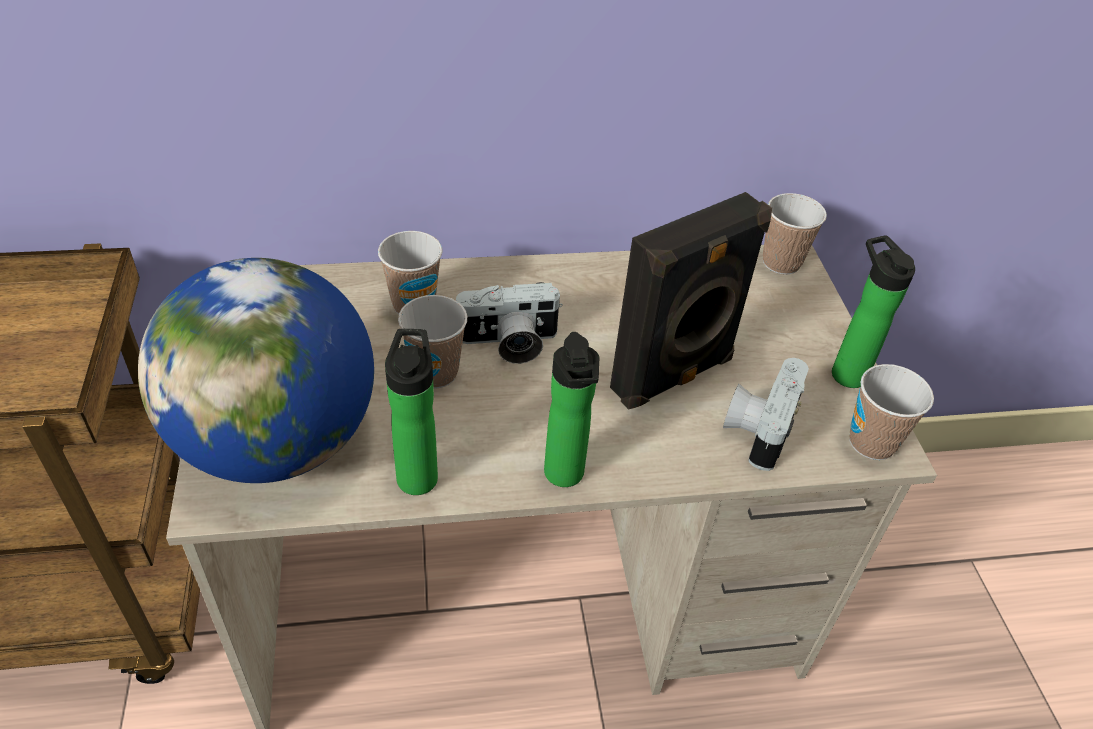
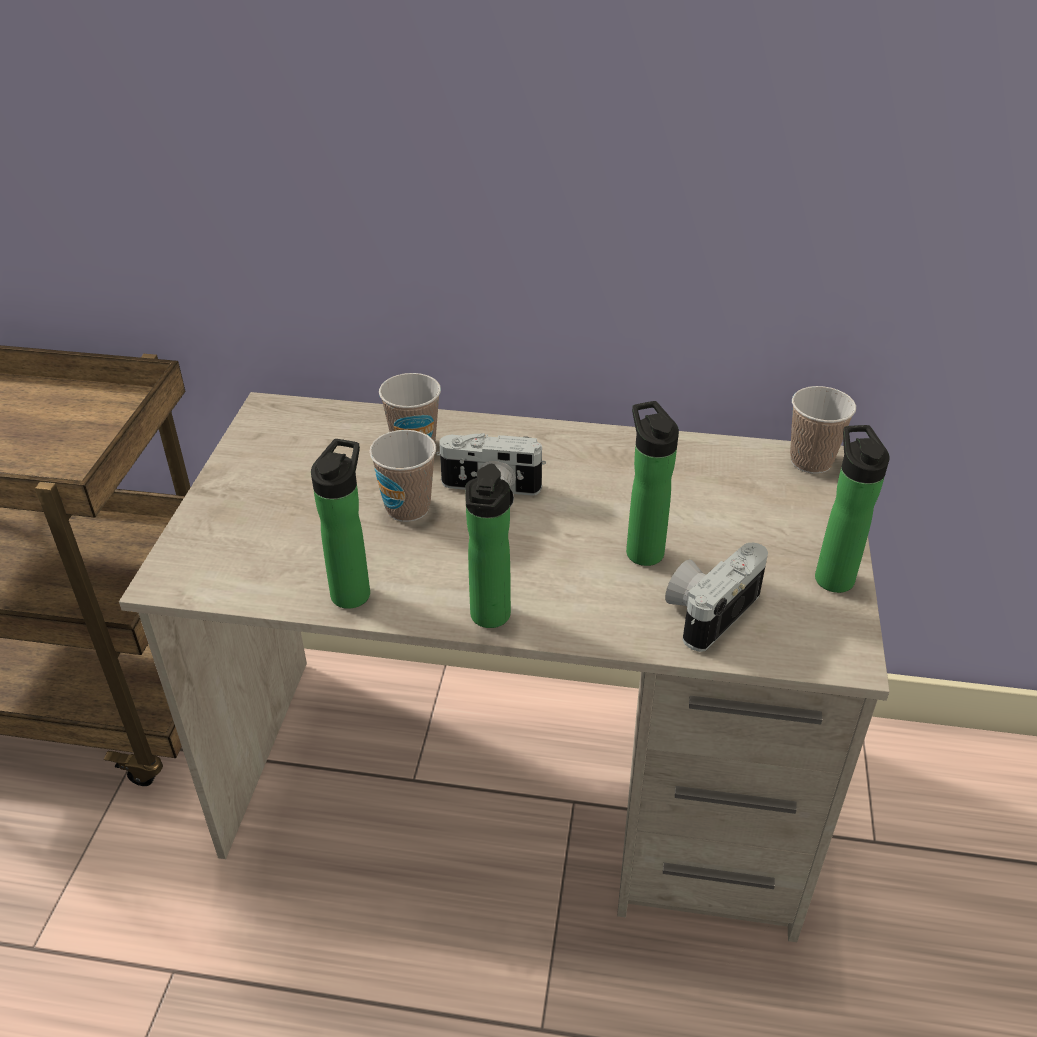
camera: 20 degrees right, 5 degrees down
(277, 441) = (242, 542): globe -> none
(674, 376) = (642, 549): black speaker -> bottle
(871, 443) = (828, 647): cup -> none

